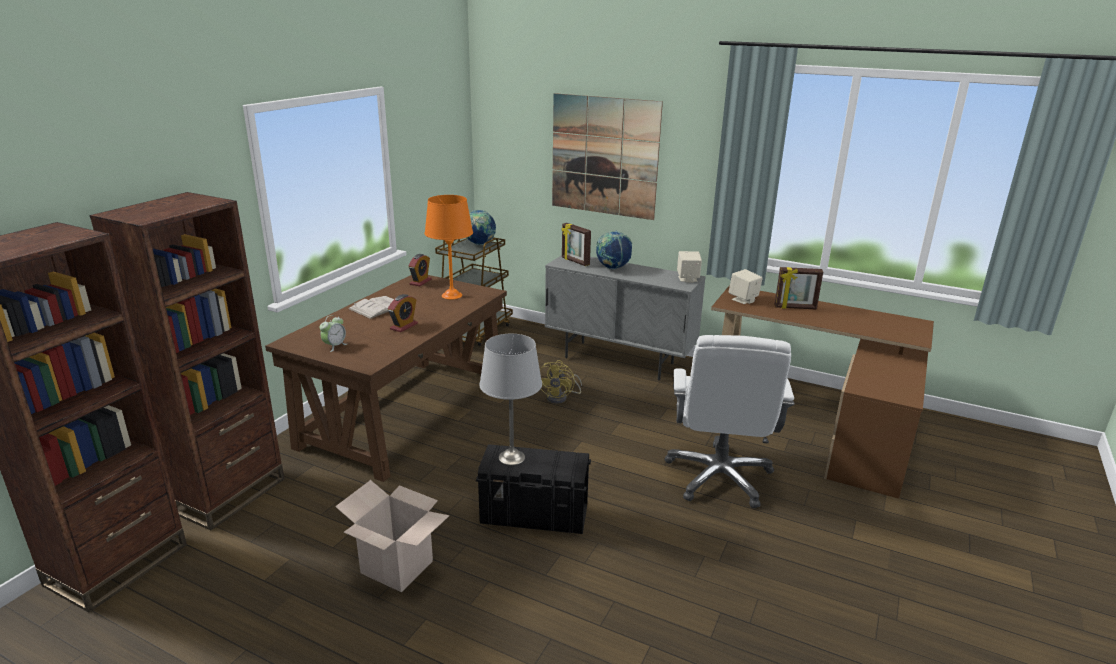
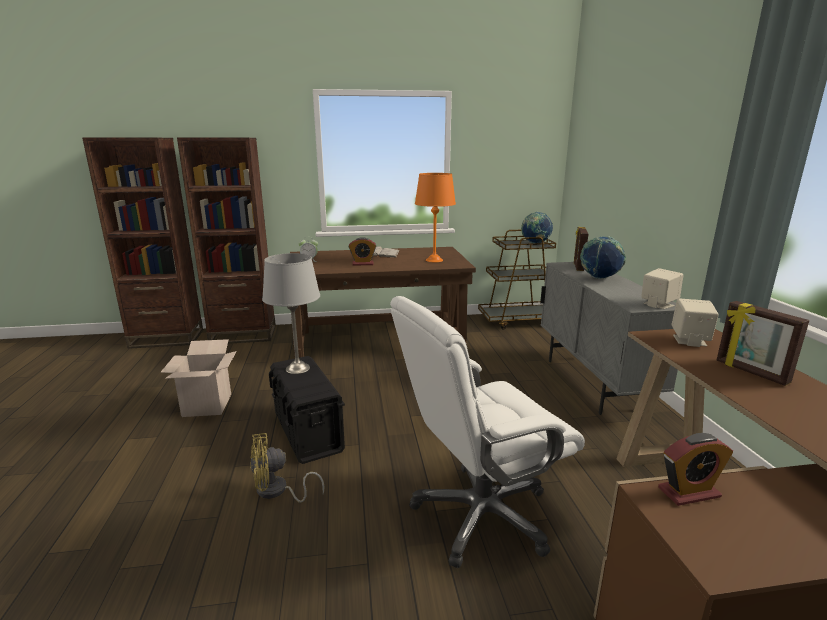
camera: 55 degrees right, 5 degrees down
(420, 282) = (439, 250): alarm clock -> alarm clock (688, 492)
(561, 397) = (486, 382): yellow fan -> yellow fan (277, 491)
(604, 156) = (642, 161): picture -> none

